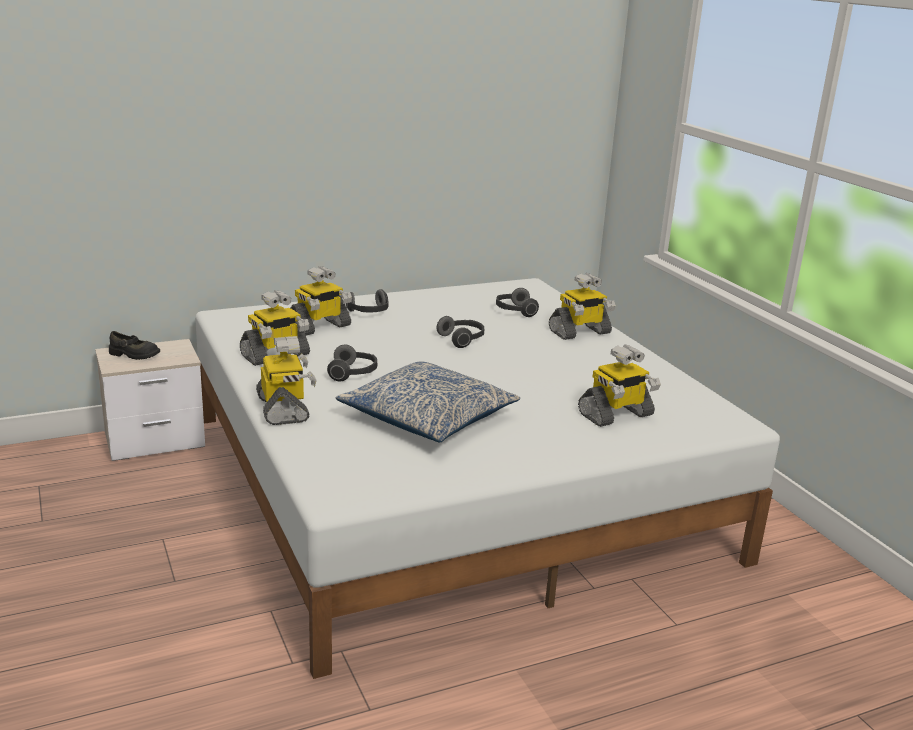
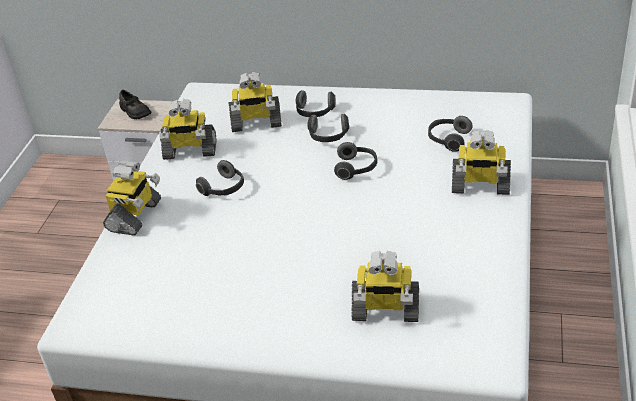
camera: 40 degrees right, 15 degrees up
(406, 325) = (328, 137): none -> headphones
(427, 417) = (226, 259): pillow -> none

